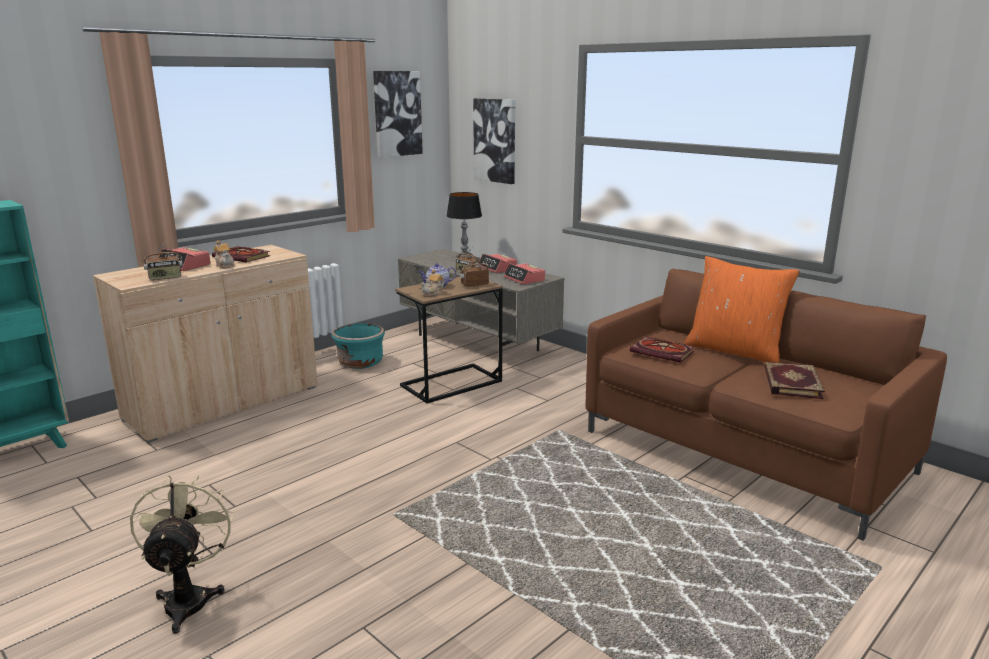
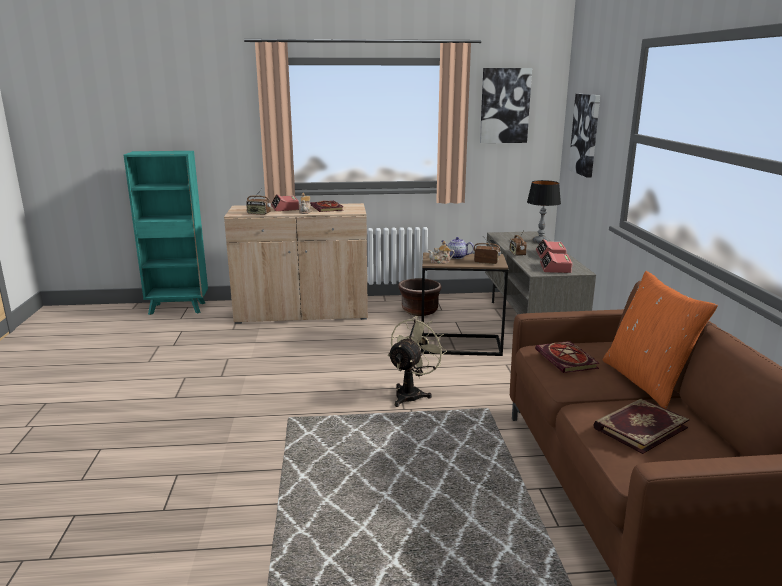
camera: 40 degrees right, 0 degrees up
(189, 598) = (134, 415): beige fan -> beige fan (412, 393)
(360, 363) = (419, 311): turquoise planter -> brown planter

